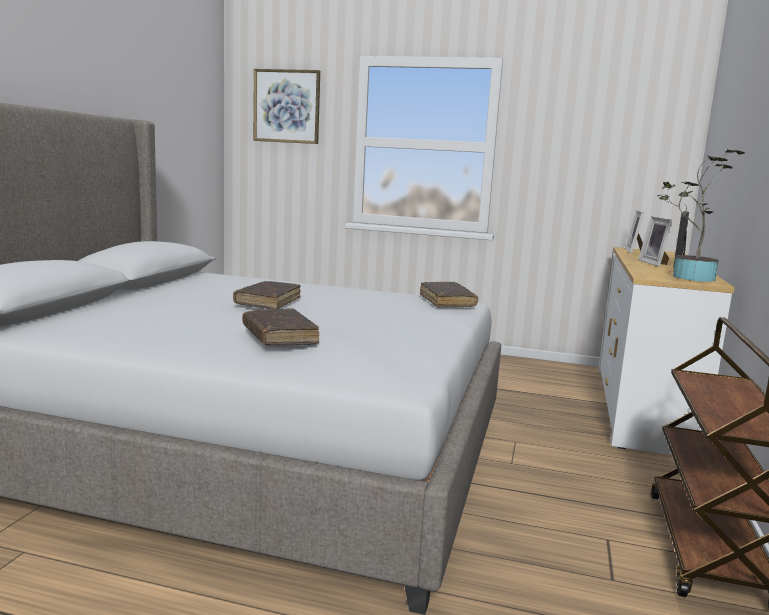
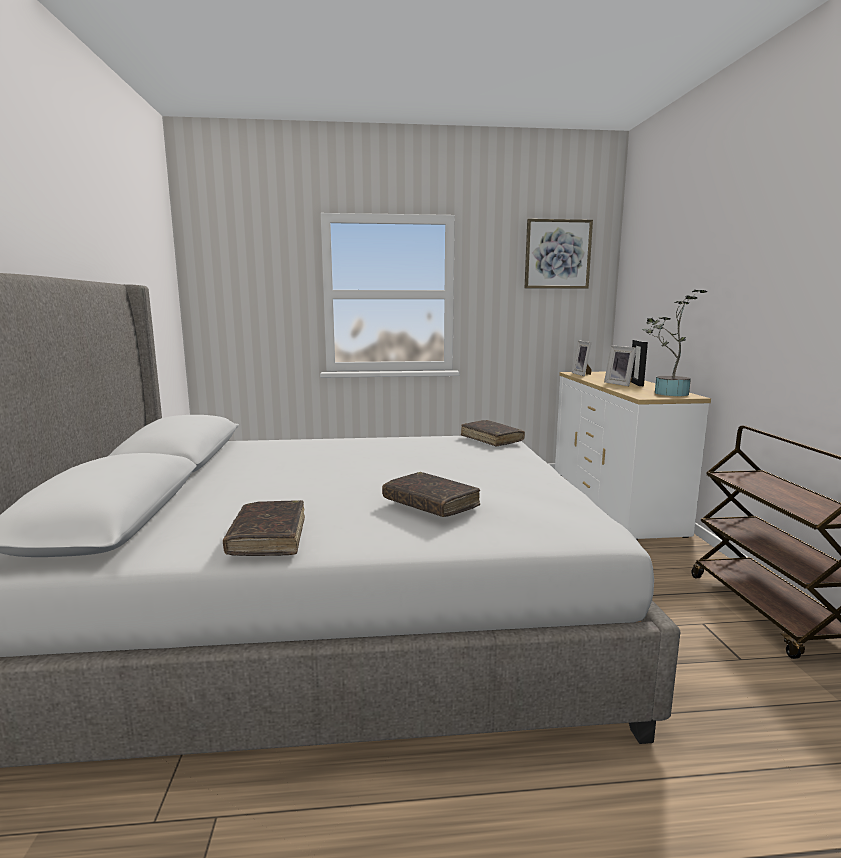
camera: 20 degrees left, 0 degrees up
(268, 302) = (349, 466): brown book -> brown book (268, 538)
(286, 106) = (247, 263): picture -> picture (557, 254)

